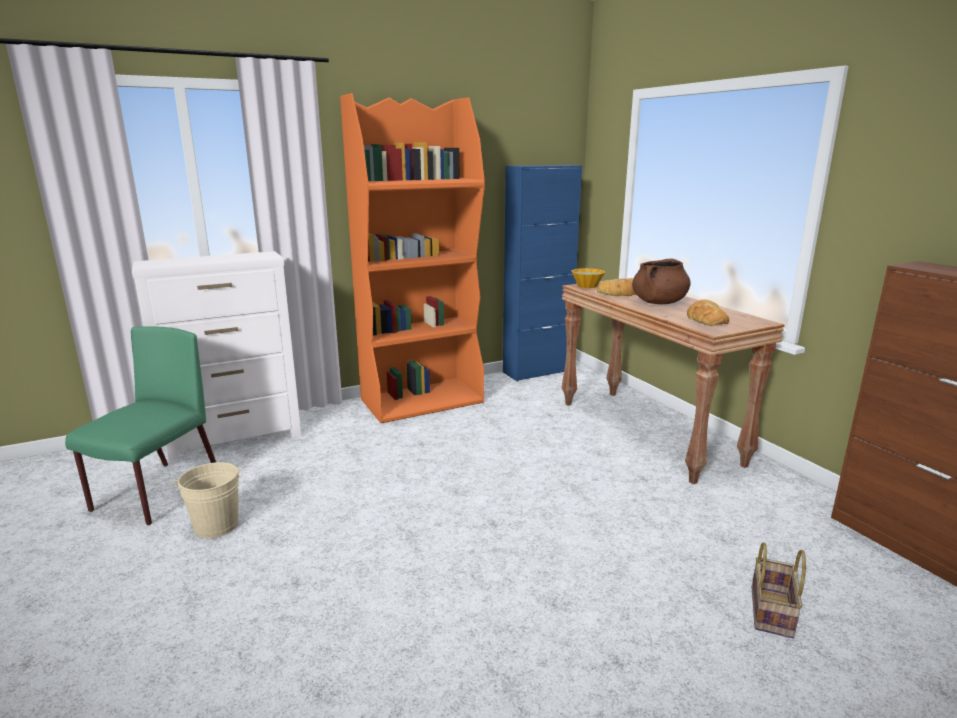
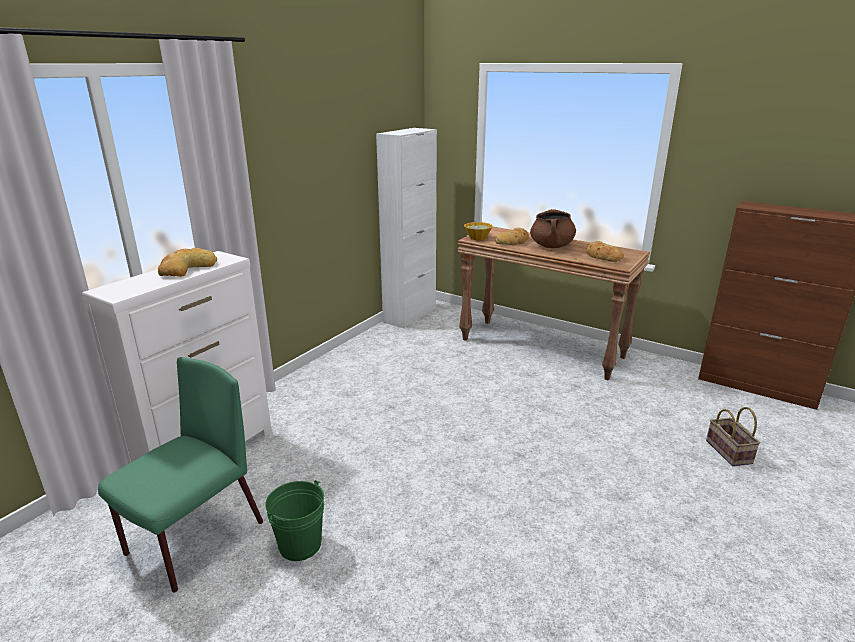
camera: 30 degrees left, 5 degrees up
(156, 494) = (194, 540): green chair -> green chair turned 45 degrees clockwise
(216, 525) = (300, 544): beige bucket -> green bucket
(225, 257) = (186, 268): none -> bread
(422, 401) = (345, 366): orange bookcase -> none
(537, 371) = (410, 315): blue cabinet -> white cabinet

